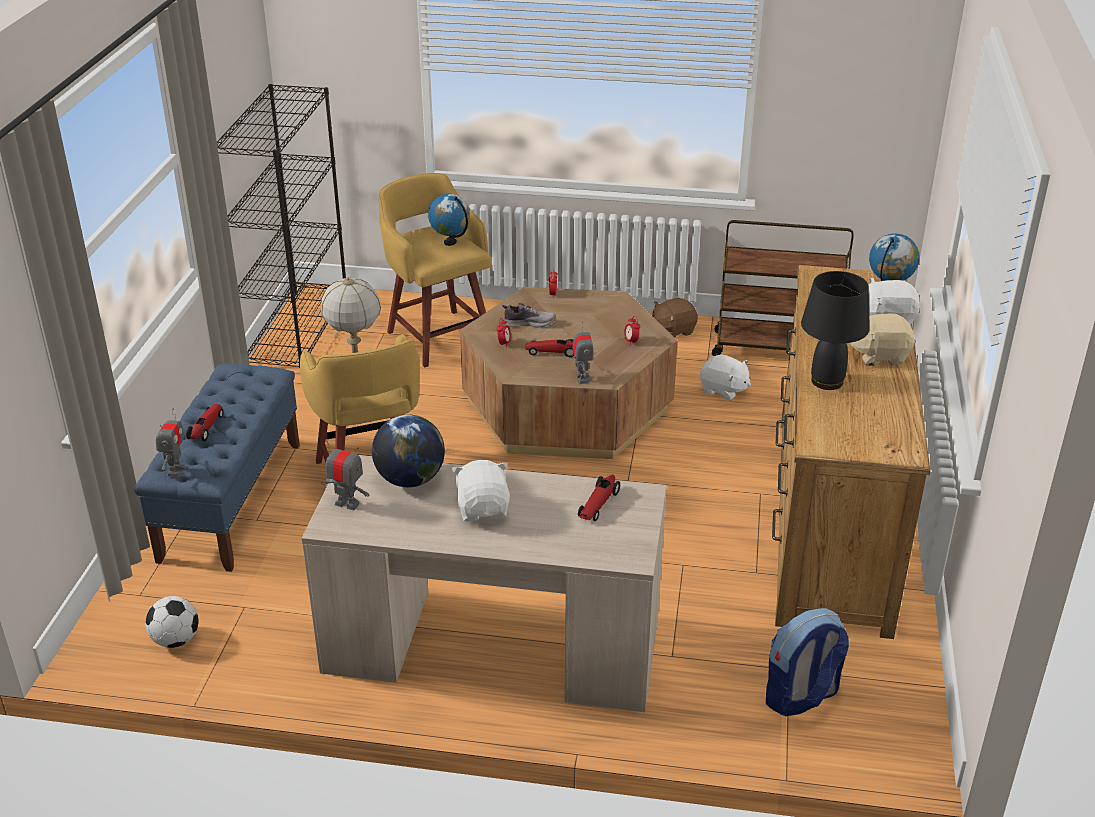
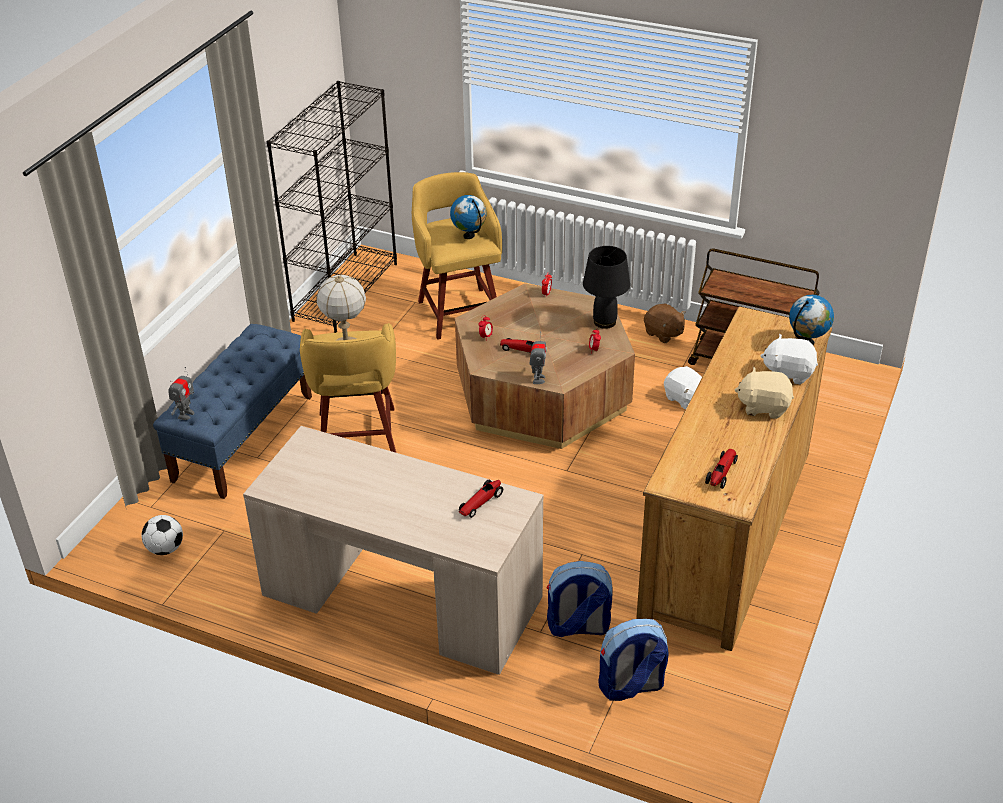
camera: 15 degrees right, 5 degrees up
(206, 428) = (220, 381): toy car -> toy car (721, 473)
(347, 504) = (287, 470): toy robot -> none
(410, 480) = (343, 457): globe -> none
(483, 509) = (389, 492): white plush toy -> none
(529, 323) = (514, 319): shoe -> none
(672, 331) = (663, 334): brown plush toy -> brown plush toy turned 120 degrees counterclockwise
(713, 643) = (578, 627): none -> backpack
(828, 381) = (706, 425): black table lamp -> black table lamp (605, 322)

